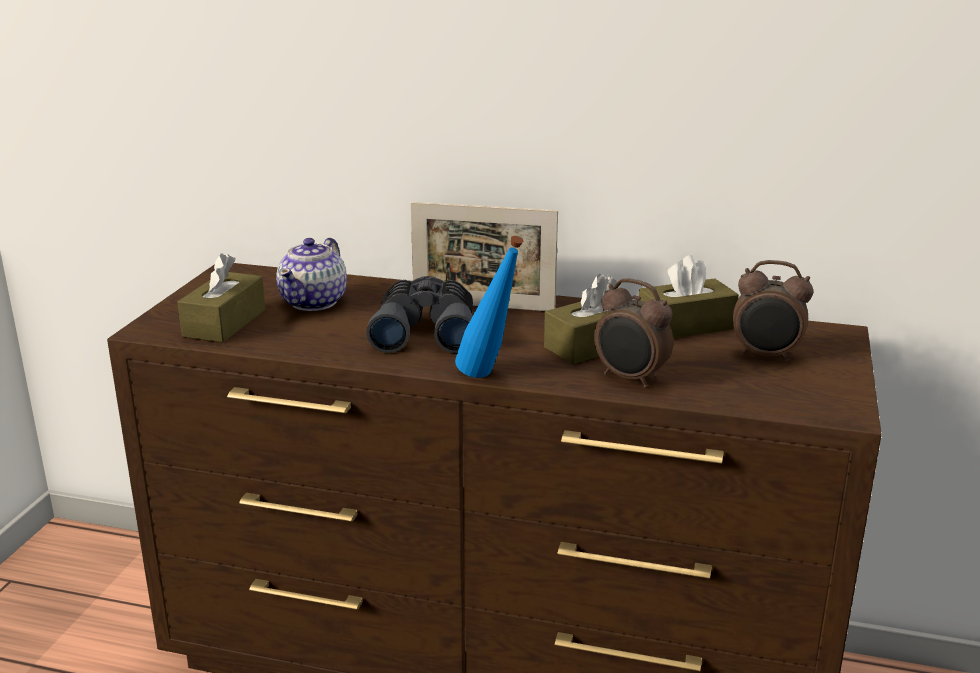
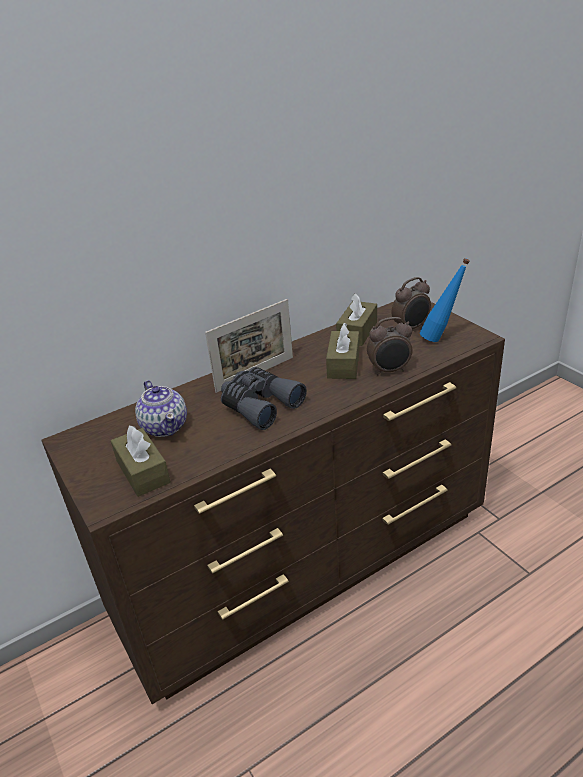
camera: 45 degrees left, 10 degrees up
(489, 378) = (339, 409): blue bottle -> blue bottle (441, 338)

